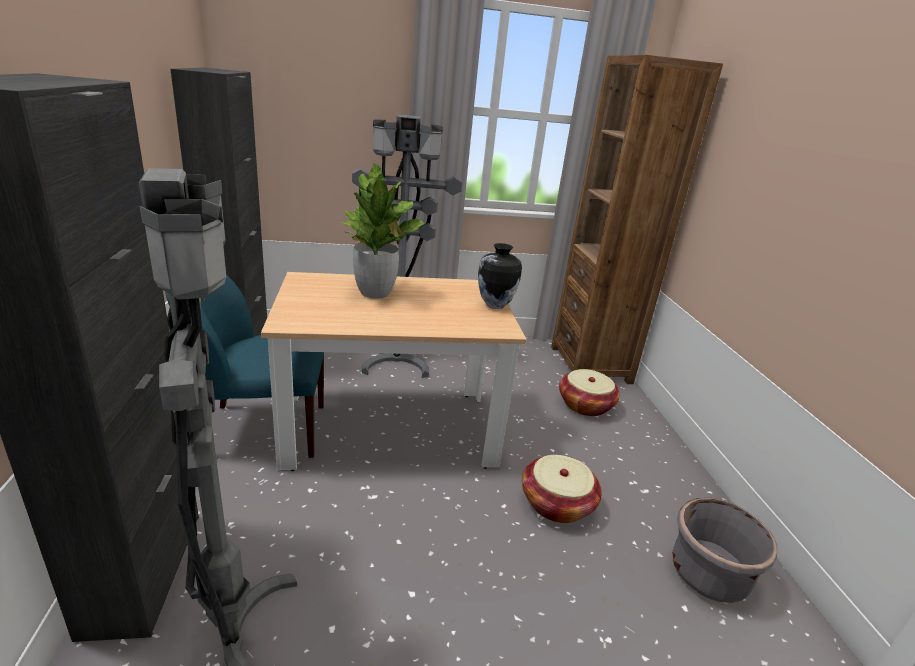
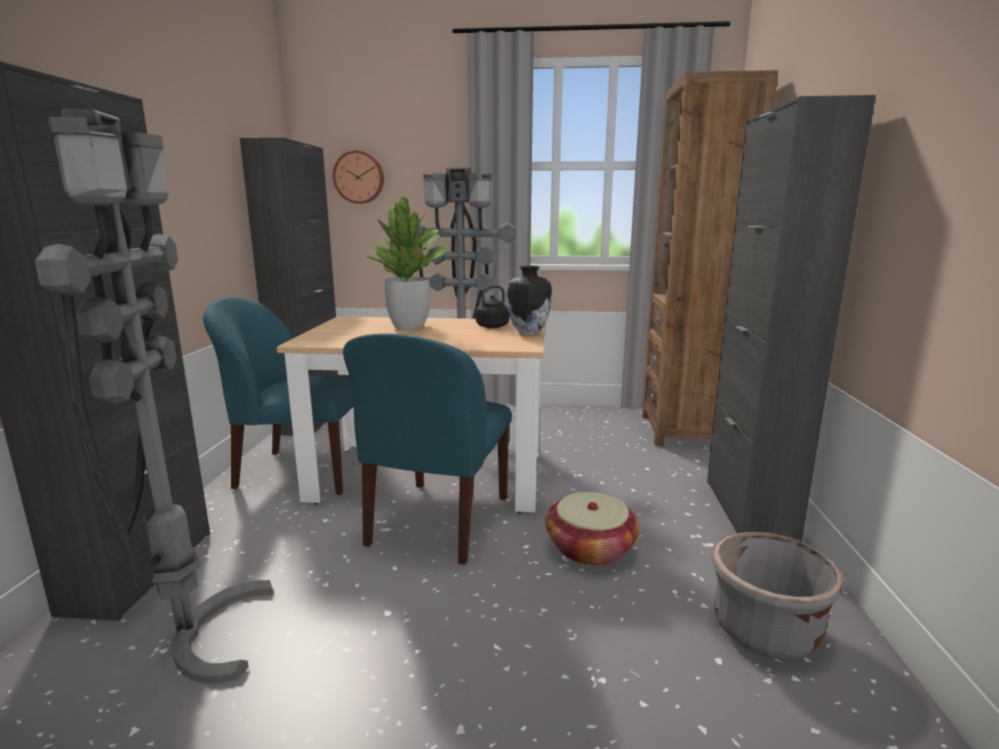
camera: 15 degrees right, 10 degrees down
(287, 104) = (359, 177): none -> wall clock
(417, 485) = (437, 522): none -> blue chair
(456, 293) = (494, 326): none -> black kettle
(585, 405) = (662, 465): basket -> none
(664, 451) = (749, 510): none -> black cabinet

